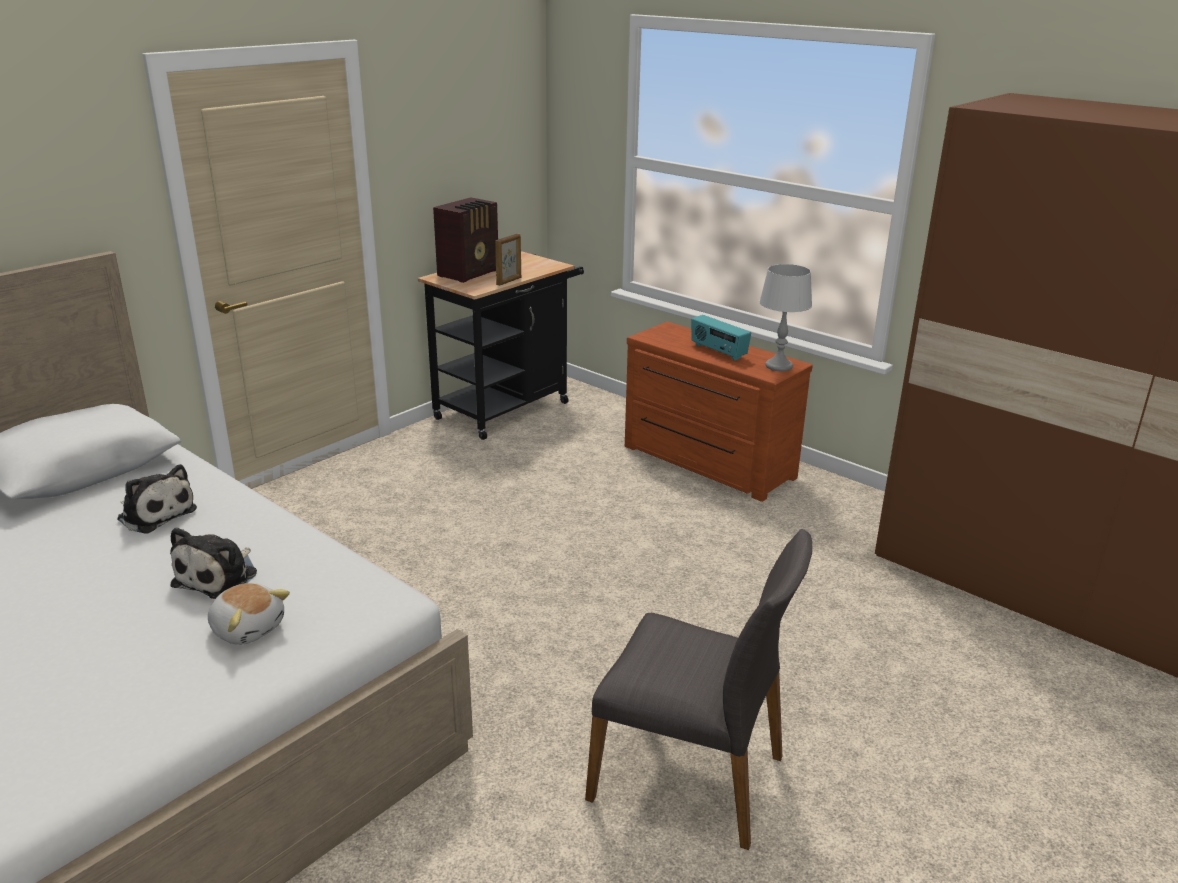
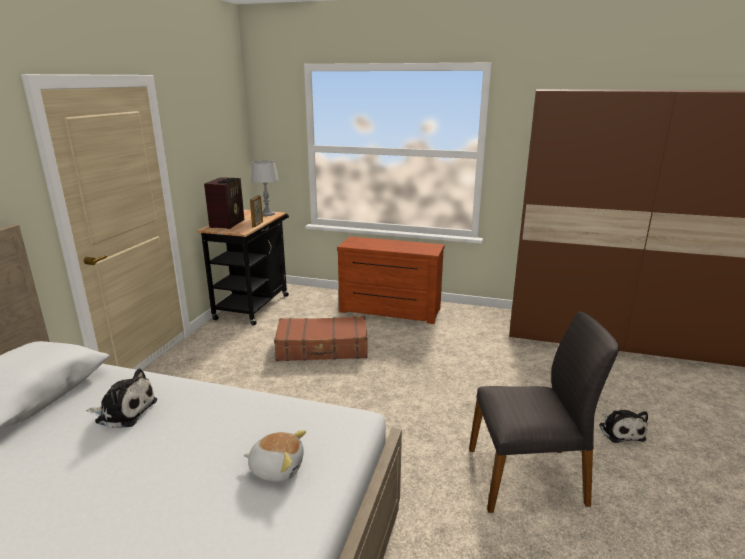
camera: 25 degrees left, 5 degrees down
(219, 577) = (219, 440): plush toy -> plush toy (620, 431)
(551, 499) = (322, 348): none -> brown suitcase
(718, 352) = (393, 246): radio -> none
(778, 366) = (430, 248): grey table lamp -> grey table lamp (267, 214)

